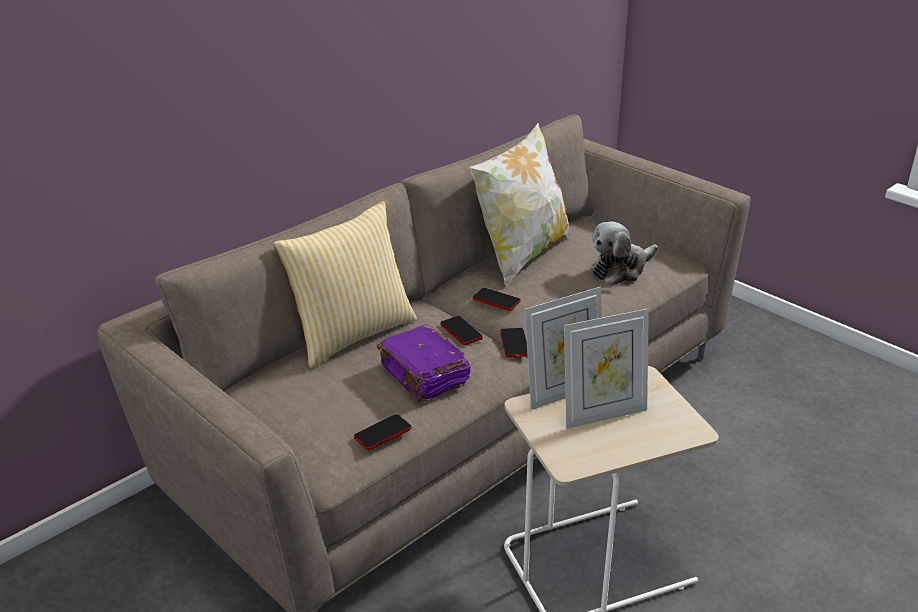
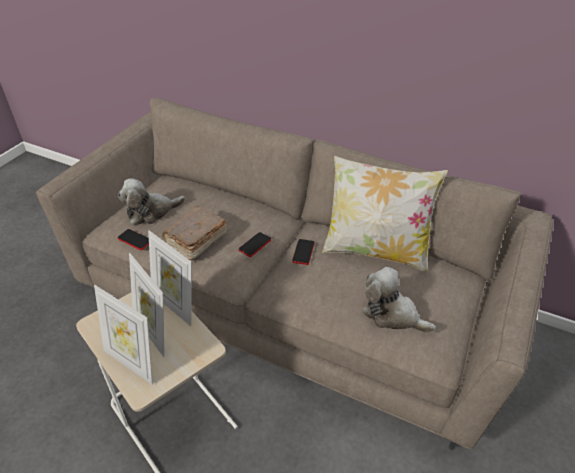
camera: 70 degrees right, 10 degrees up
(323, 410) = (151, 212): none -> plush toy
(351, 334) = (232, 200): pillow -> none
(424, 376) = (195, 241): purple book -> brown book
(514, 343) = (253, 275): phone -> none
(647, 434) = (132, 362): none -> picture frame

